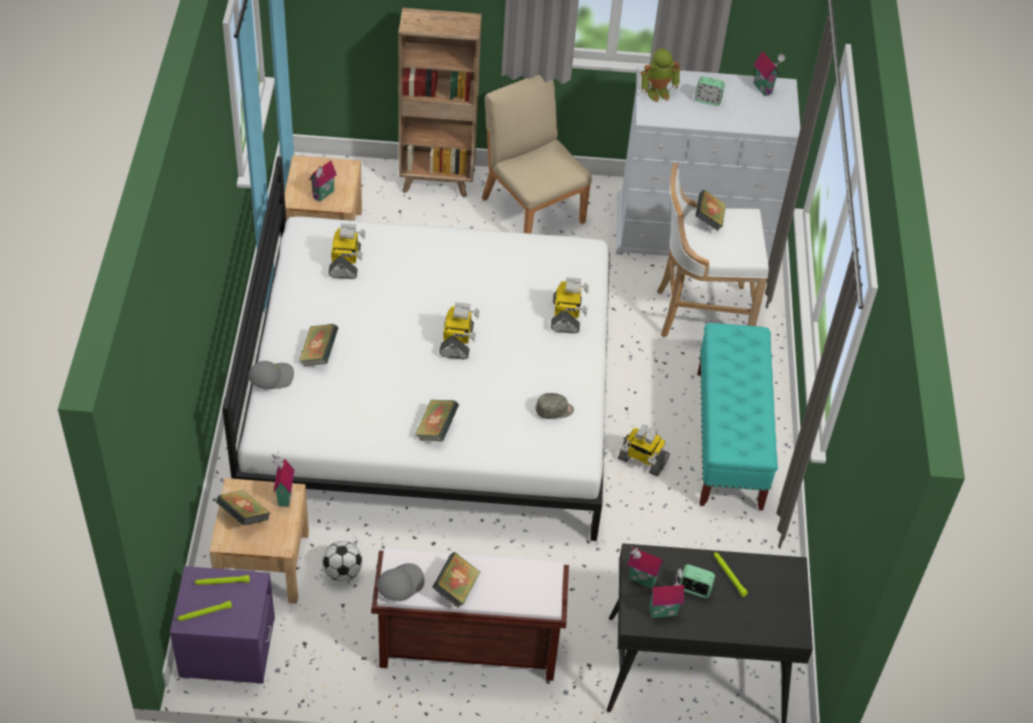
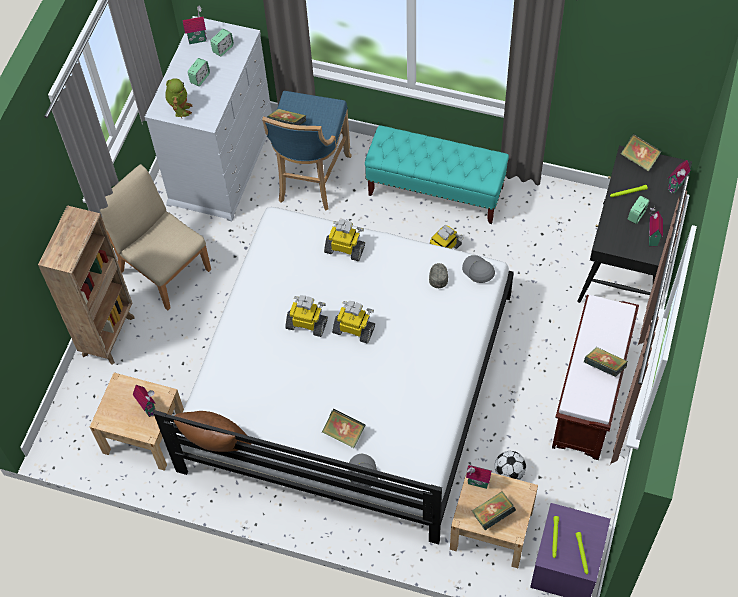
camera: 70 degrees left, 10 degrees up
(285, 249) = (216, 444): none -> brown pillow
(346, 263) = (247, 397): toy robot -> toy robot (307, 324)
(400, 584) = (595, 403): grey cap -> grey cap (478, 271)
(436, 429) = (440, 360): book -> book (639, 159)
(533, 209) = (164, 269): beige chair -> beige chair turned 60 degrees clockwise
(641, 581) = (625, 245): toy house -> toy house (676, 186)
(699, 314) = (311, 180): white stool -> blue stool
(758, 111) = (223, 49): none -> alarm clock

